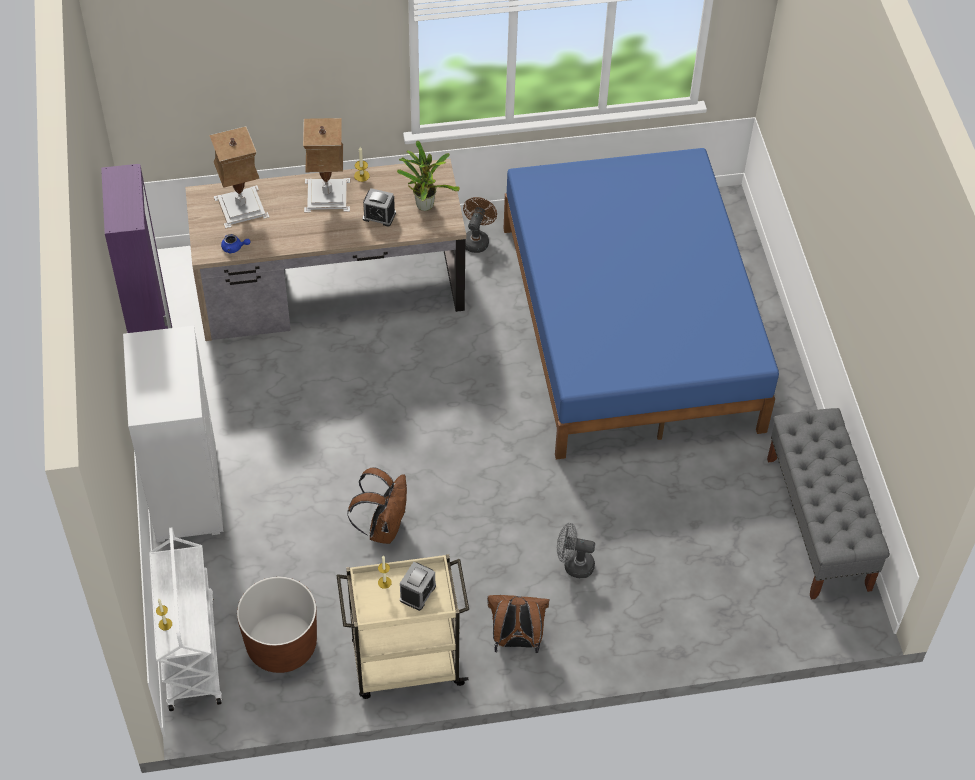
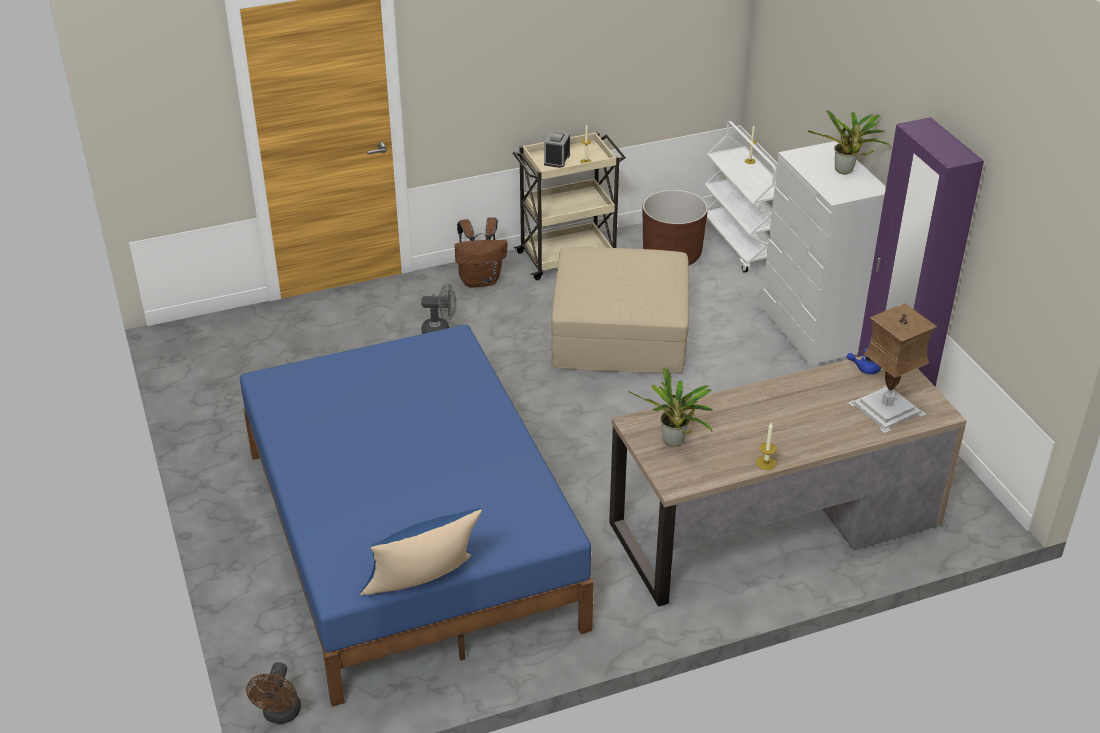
camera: 170 degrees right, 15 degrees down
(150, 371) = (845, 172): none -> potted plant
(328, 194) = (794, 436): table lamp -> none
(379, 216) = (722, 422): alarm clock -> none
(383, 527) = (621, 333): brown backpack -> beige ottoman
(477, 239) = (622, 610): brown fan -> brown fan (280, 715)
(633, 155) = (422, 586): none -> blue pillow
(818, 523) = (206, 389): grey bench -> none

